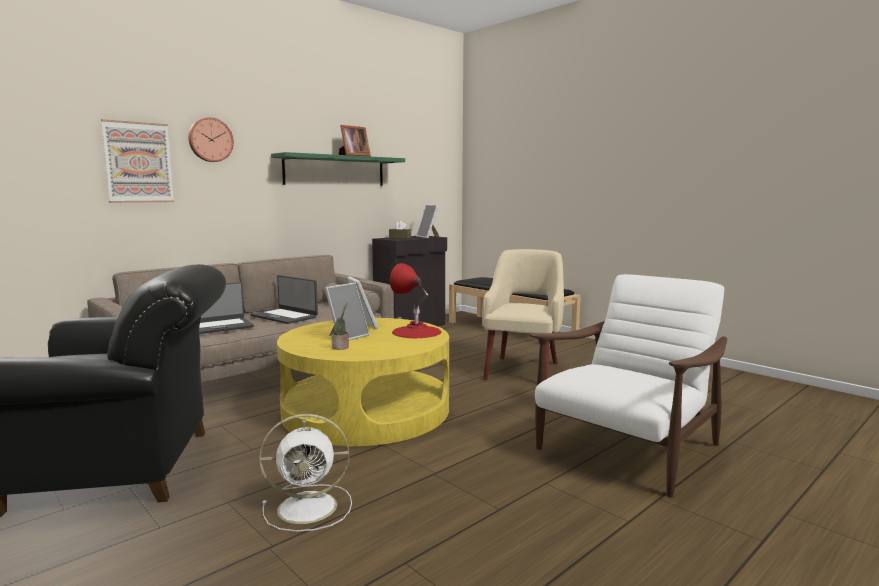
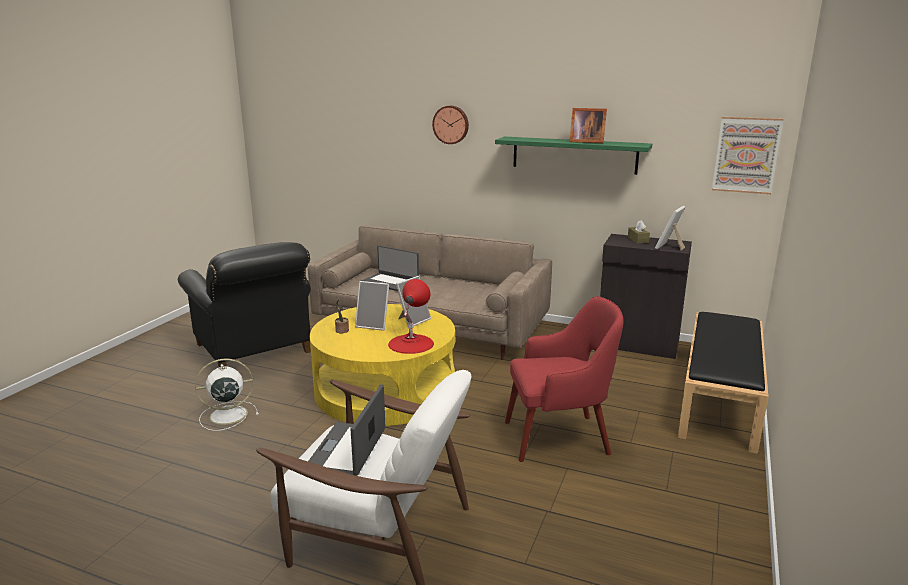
camera: 65 degrees right, 10 degrees up
(138, 162) = (399, 143): picture -> picture (746, 155)
(284, 316) = (442, 290): laptop -> laptop (347, 451)
(310, 507) = (226, 415): white fan -> white fan turned 105 degrees clockwise
(523, 370) = (559, 437): beige armchair -> red armchair

